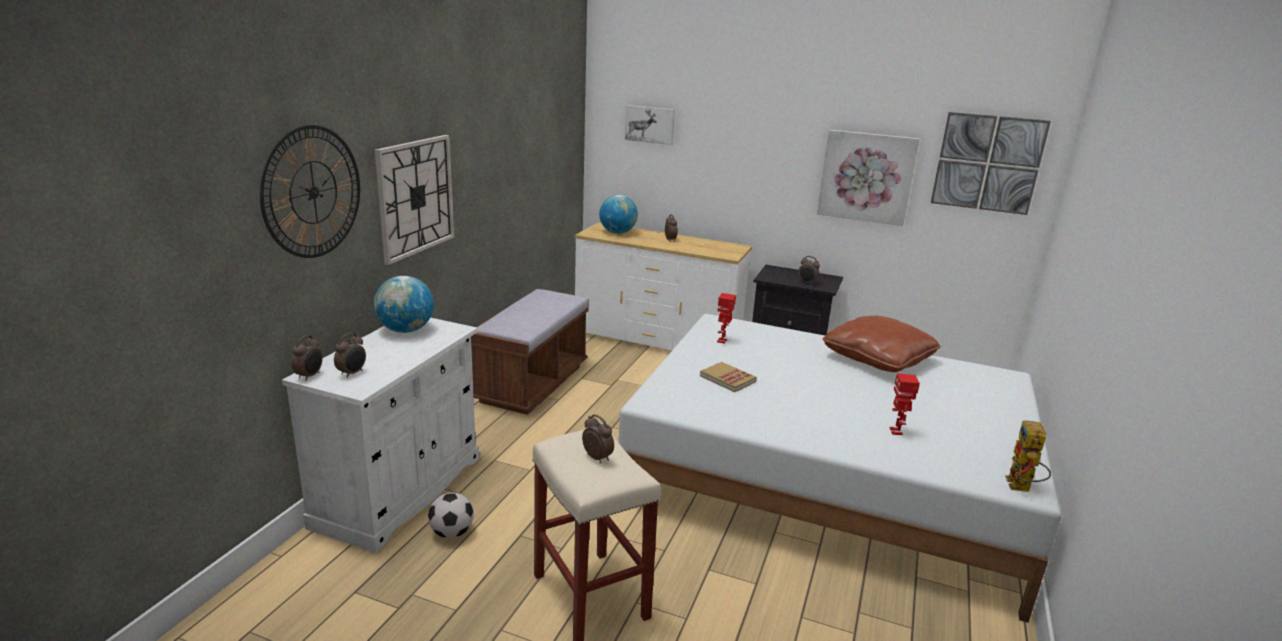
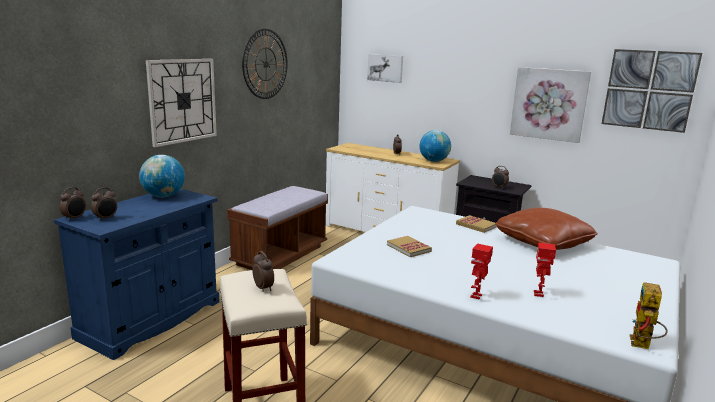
camera: 10 degrees right, 5 degrees down
(313, 192) = (88, 83): wall clock -> wall clock (265, 64)
(399, 491) = (151, 319): white cabinet -> blue cabinet
(452, 533) = (176, 351): football -> none
(617, 232) = (359, 148): globe -> globe (434, 161)
(722, 341) = (416, 223): toy robot -> toy robot (476, 296)
(793, 339) = (476, 225): none -> book

